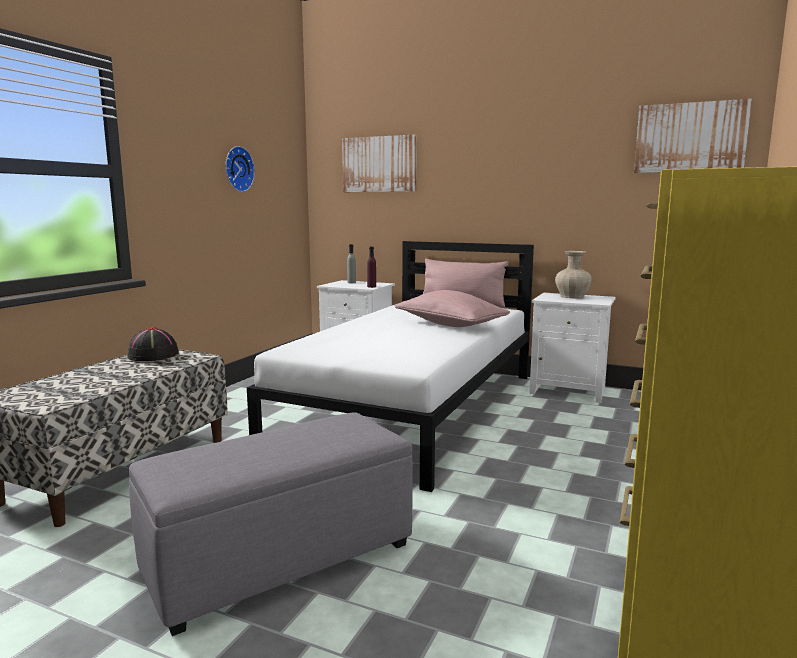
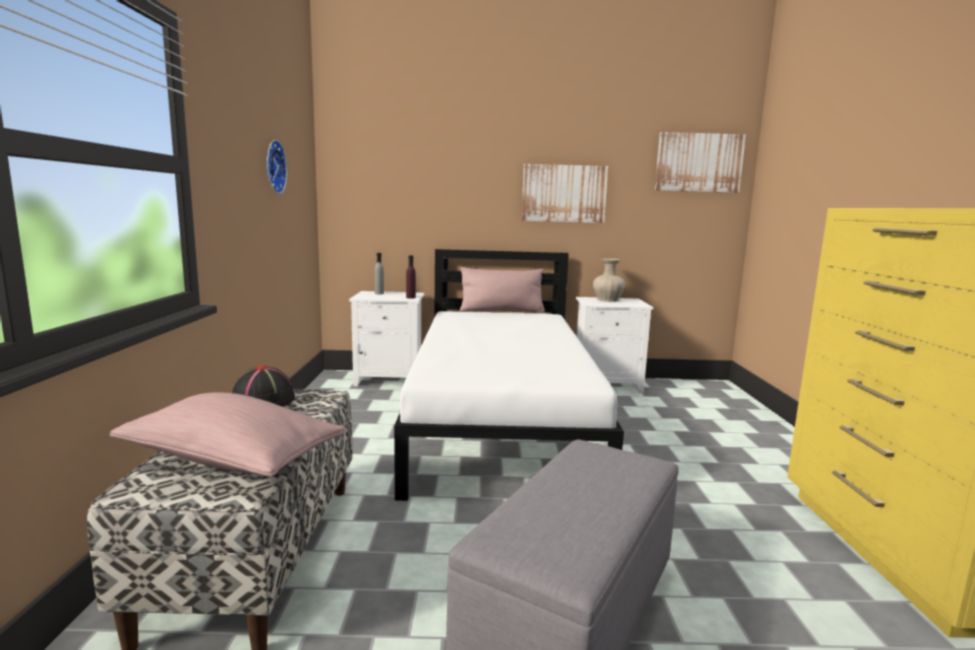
camera: 25 degrees left, 0 degrees up
(379, 164) = (406, 169): picture -> picture (563, 193)
(450, 324) = (534, 334): pink pillow -> pink pillow (232, 459)

